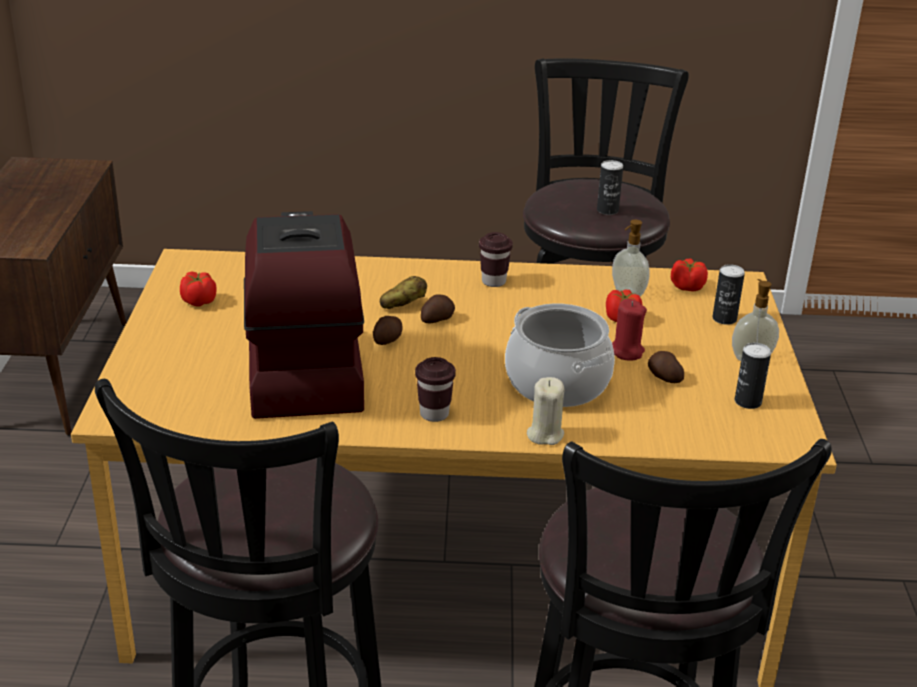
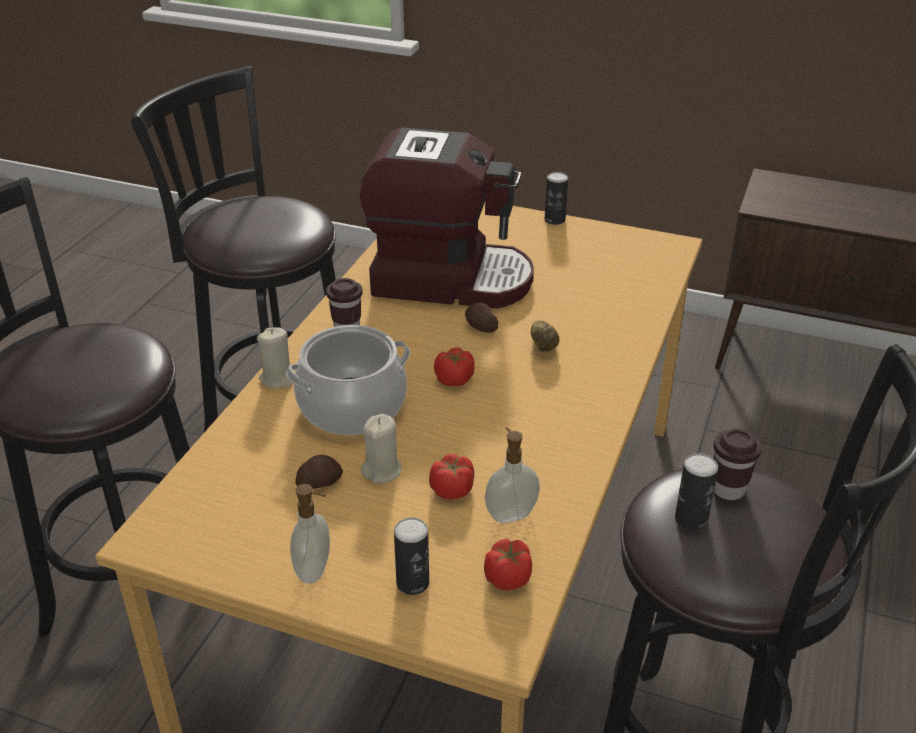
camera: 110 degrees right, 5 degrees up
(199, 301) = (590, 245): tomato -> tomato (454, 379)
(436, 319) = (508, 361): potato -> none
(493, 282) = (575, 415): brown cup -> brown cup (728, 489)
(625, 352) = (382, 470): red candle -> beige candle
(748, 402) = (236, 530): can -> can (555, 220)

